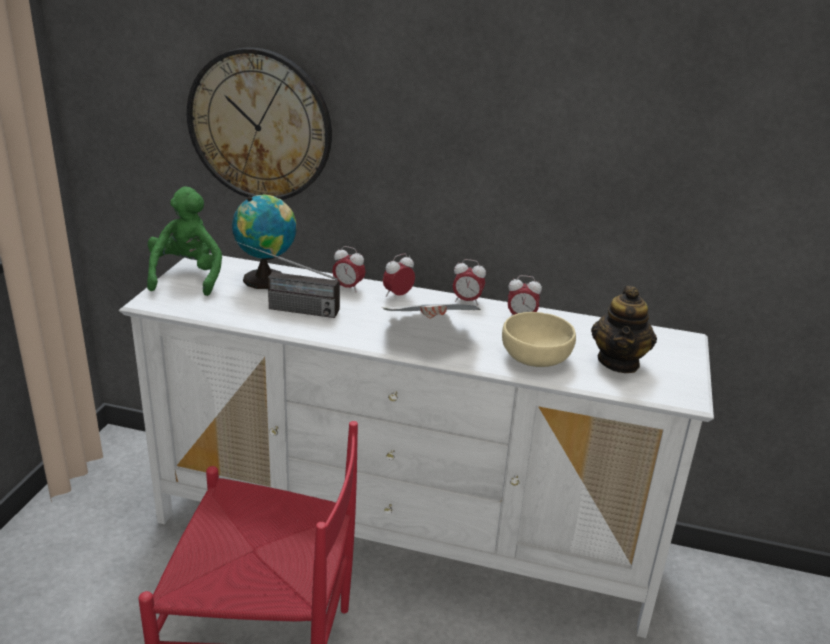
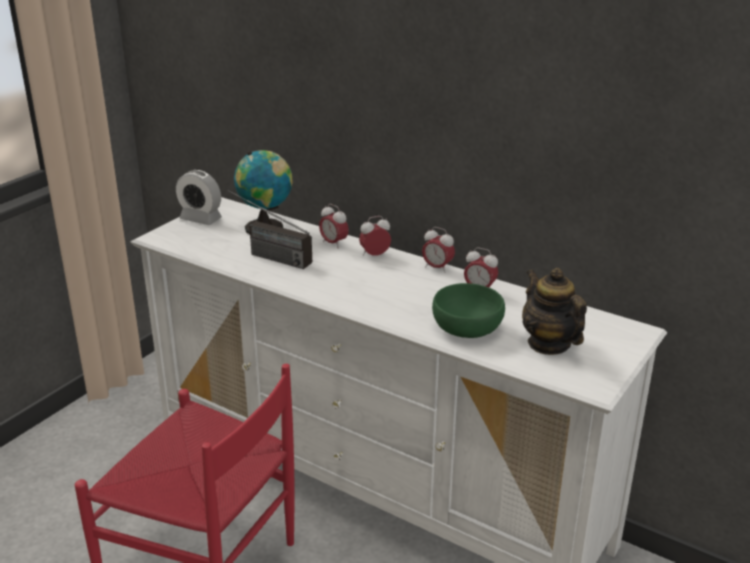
camera: 20 degrees right, 0 degrees up
(187, 277) = (200, 219): green plush toy -> alarm clock
(260, 125) = (271, 87): wall clock -> none
(428, 332) = (380, 292): newspaper -> none
(534, 357) = (466, 327): beige bowl -> green bowl
(619, 362) = (549, 344): teapot -> teapot turned 120 degrees clockwise

